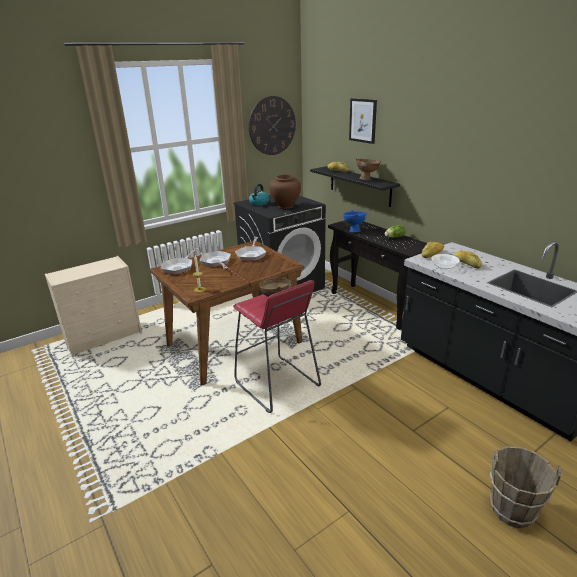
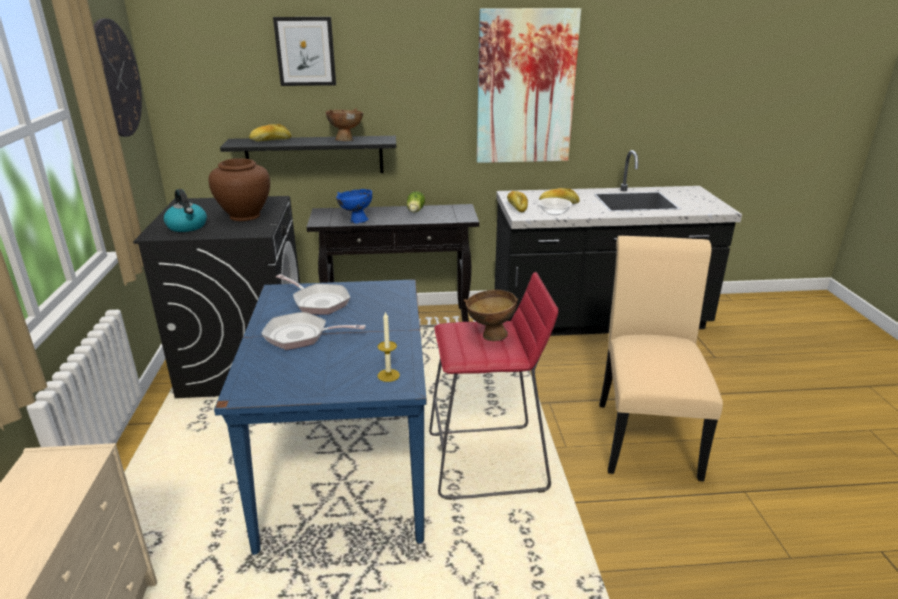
camera: 60 degrees left, 0 degrees up
(179, 267) = (263, 374): frying pan -> none
(233, 344) = (345, 469): brown dining table -> blue dining table
(367, 441) = (645, 433): none -> beige chair
(486, 166) = (525, 88): none -> picture
(511, 510) = (772, 394): brown bucket -> none

